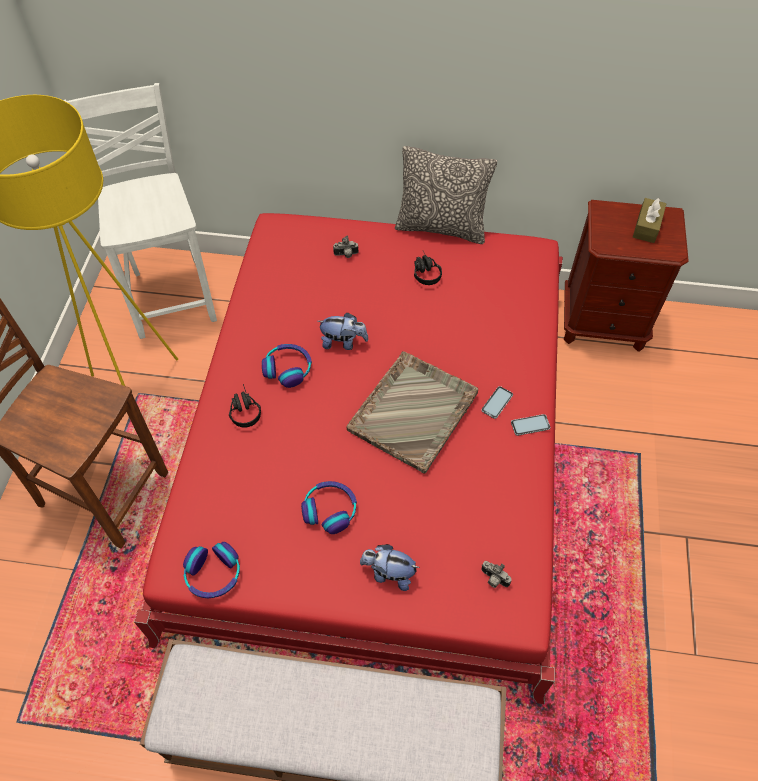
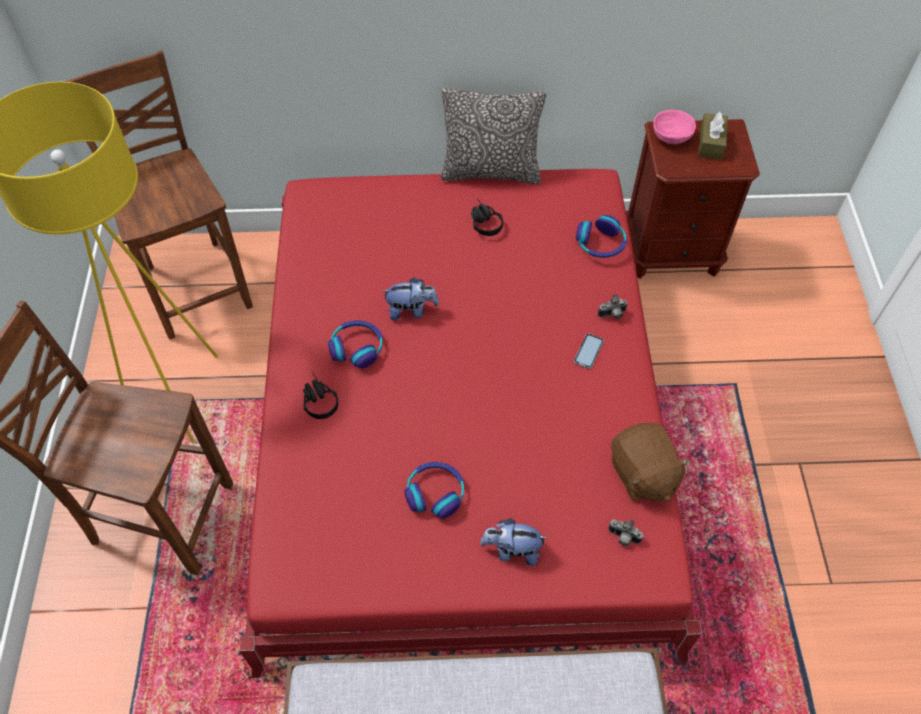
camera: 10 degrees left, 0 degrees up
(173, 295) = (197, 285): white chair -> brown chair
(213, 574) = (323, 583): headphones -> headphones (600, 243)
(346, 255) = (394, 215): camera -> camera (612, 315)
(414, 411) = (503, 373): grey tray -> none
(523, 523) = (642, 474): none -> brown plush toy
(530, 425) = (628, 370): phone -> none
(611, 216) = (671, 137): none -> pink bowl

